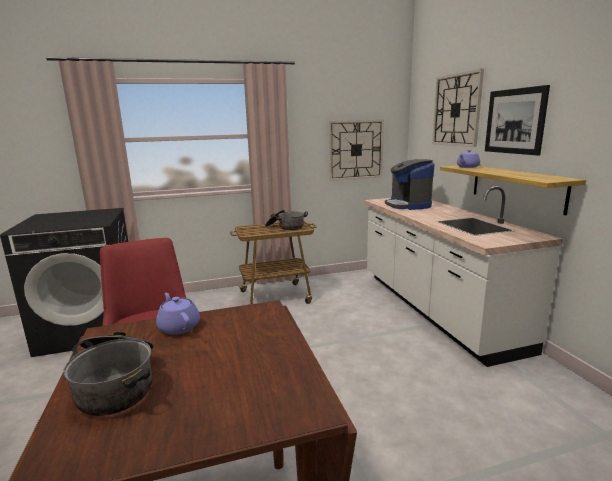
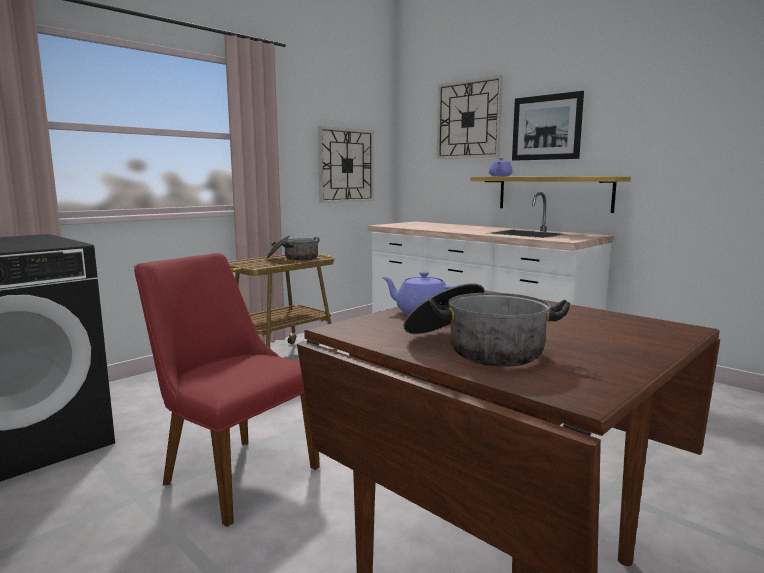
camera: 30 degrees left, 5 degrees down
(408, 205) = (427, 226): coffee machine -> none

